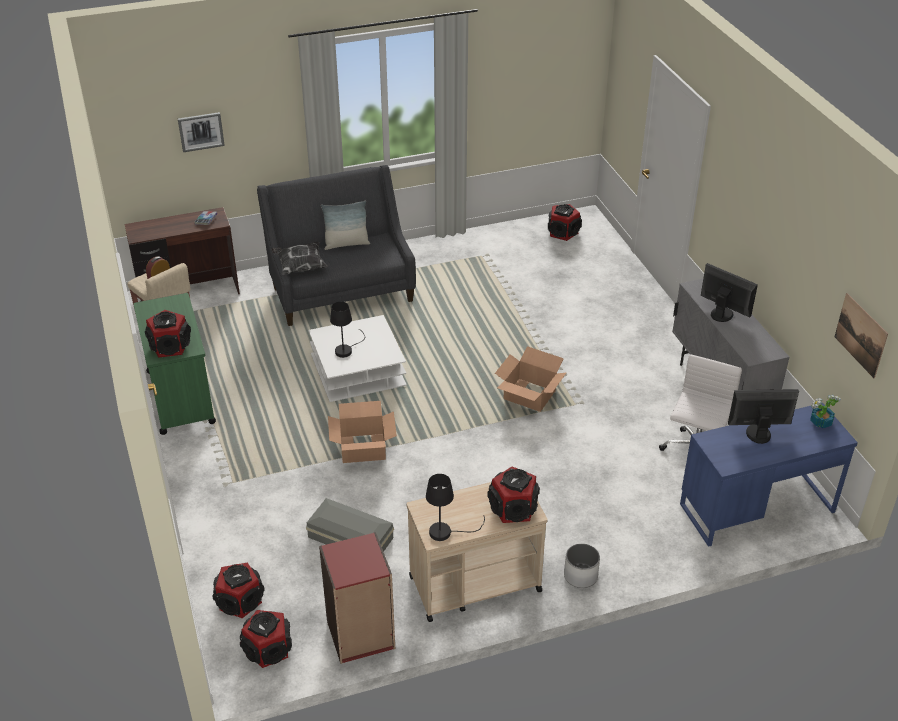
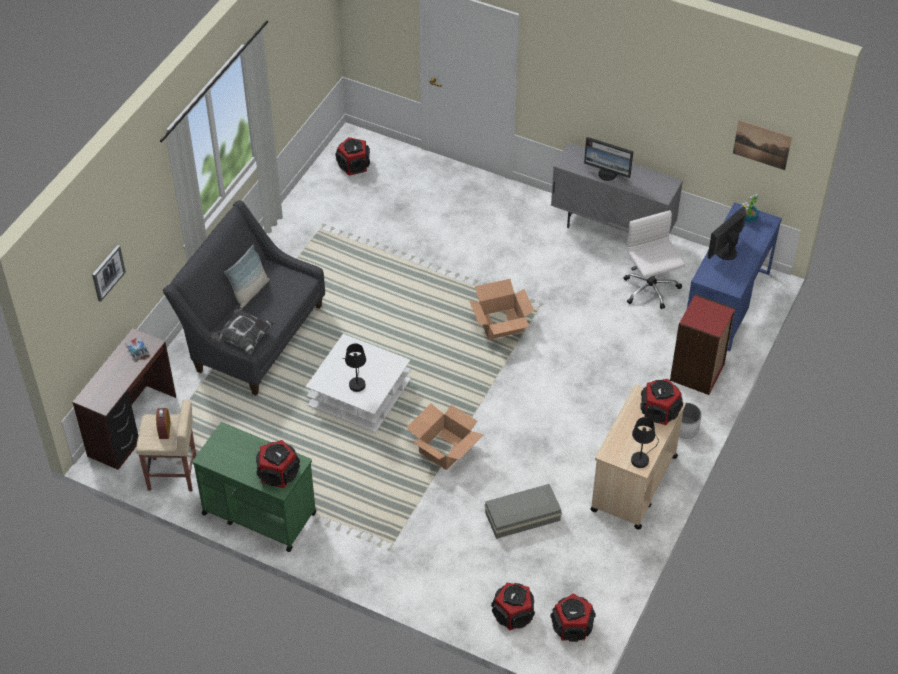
camera: 45 degrees left, 10 degrees up
(360, 635) = (612, 571): red bookcase -> red bookcase (697, 373)
(722, 314) = (608, 174): monitor -> monitor turned 150 degrees counterclockwise

